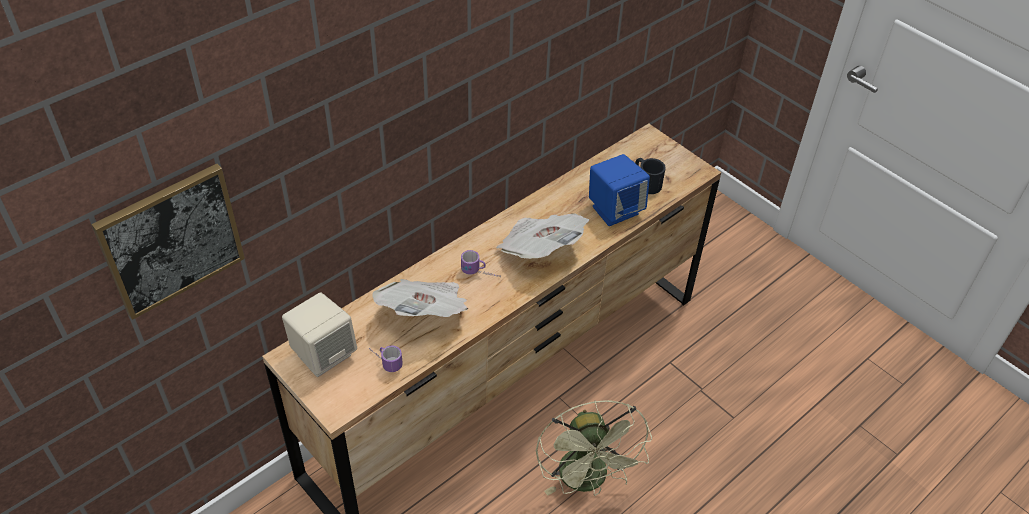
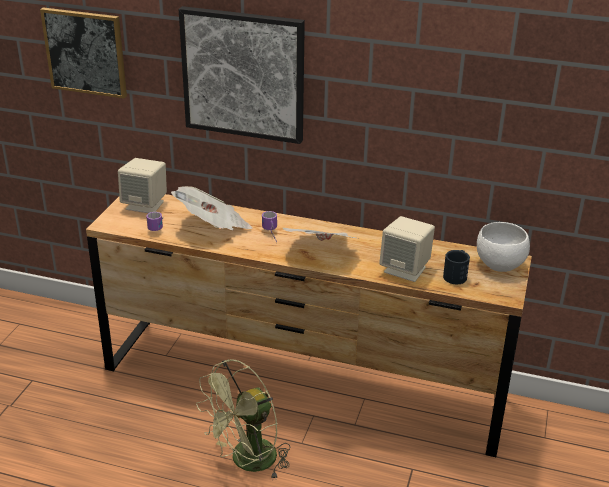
camera: 60 degrees right, 15 degrees down
(386, 131) = (243, 74): none -> picture
(615, 210) = (405, 269): blue speaker -> beige speaker
(650, 150) = (499, 266): none -> white bowl

